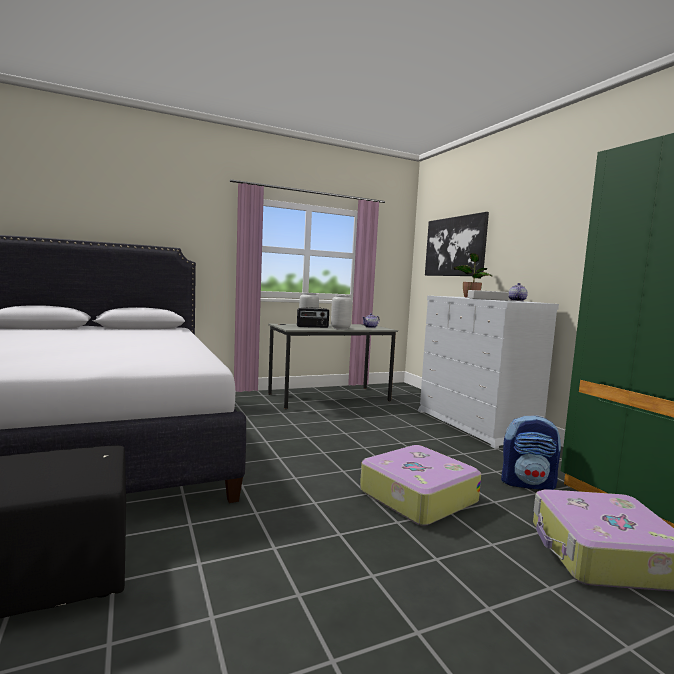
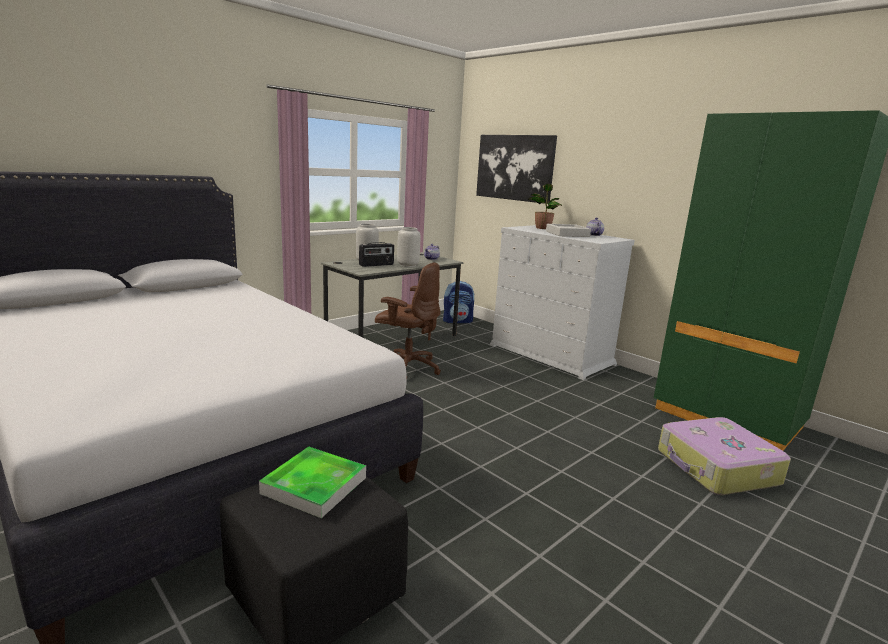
camera: 20 degrees left, 10 degrees up
(64, 459) = (314, 485): none -> tray
(321, 418) = (407, 368): none -> brown office chair
(416, 496) = (557, 442): suitcase -> none
(528, 483) = (630, 412): backpack -> backpack (457, 321)

